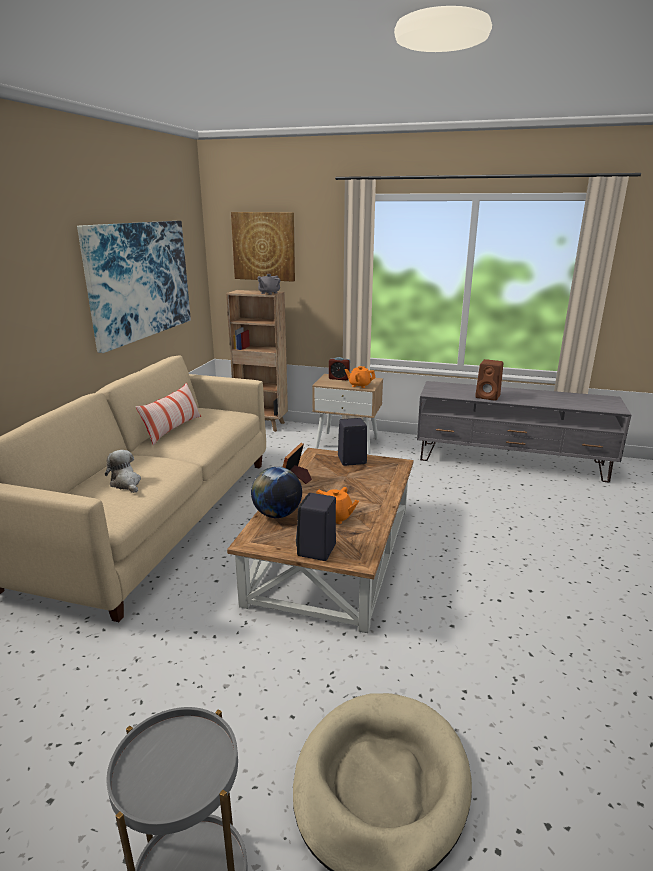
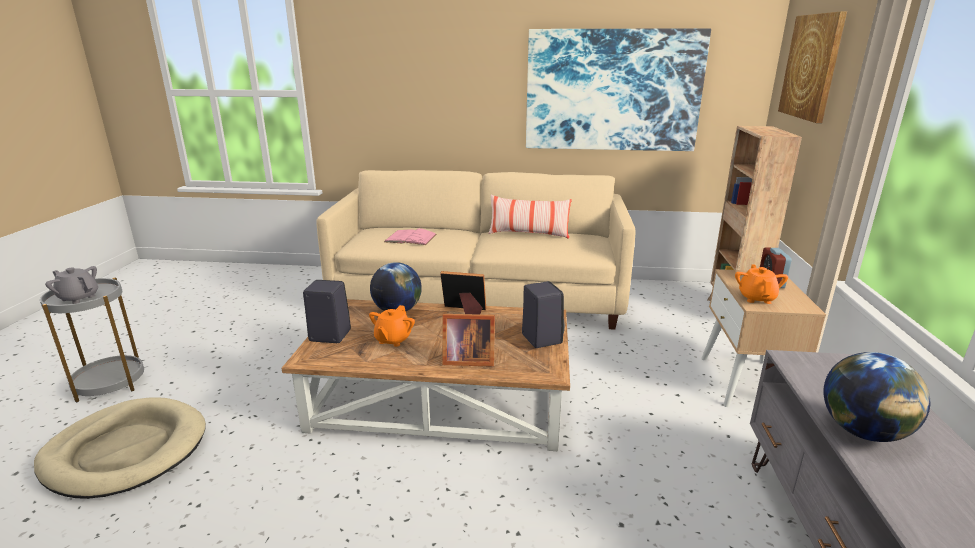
camera: 80 degrees right, 0 degrees up
(126, 483) = (410, 238): plush toy -> pink book
(269, 293) = (771, 134): grey teapot -> grey teapot (78, 297)
(376, 488) = (466, 359): none -> picture frame
(488, 396) = (863, 432): brown speaker -> globe

